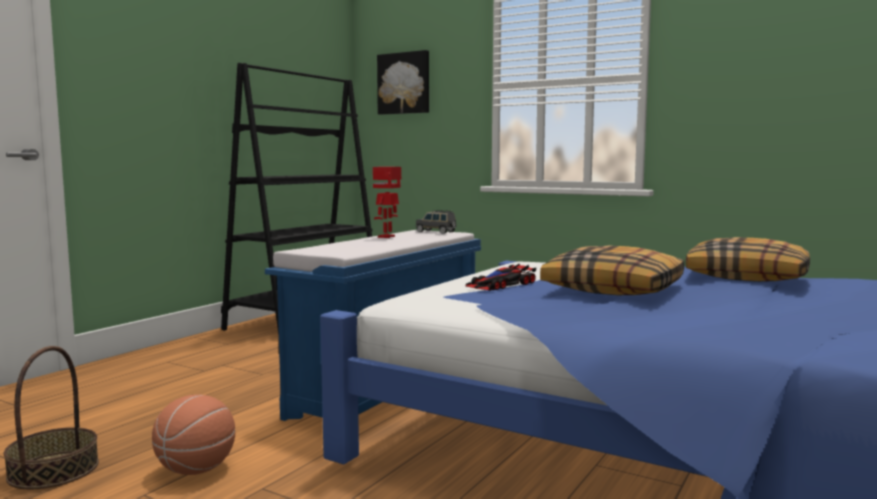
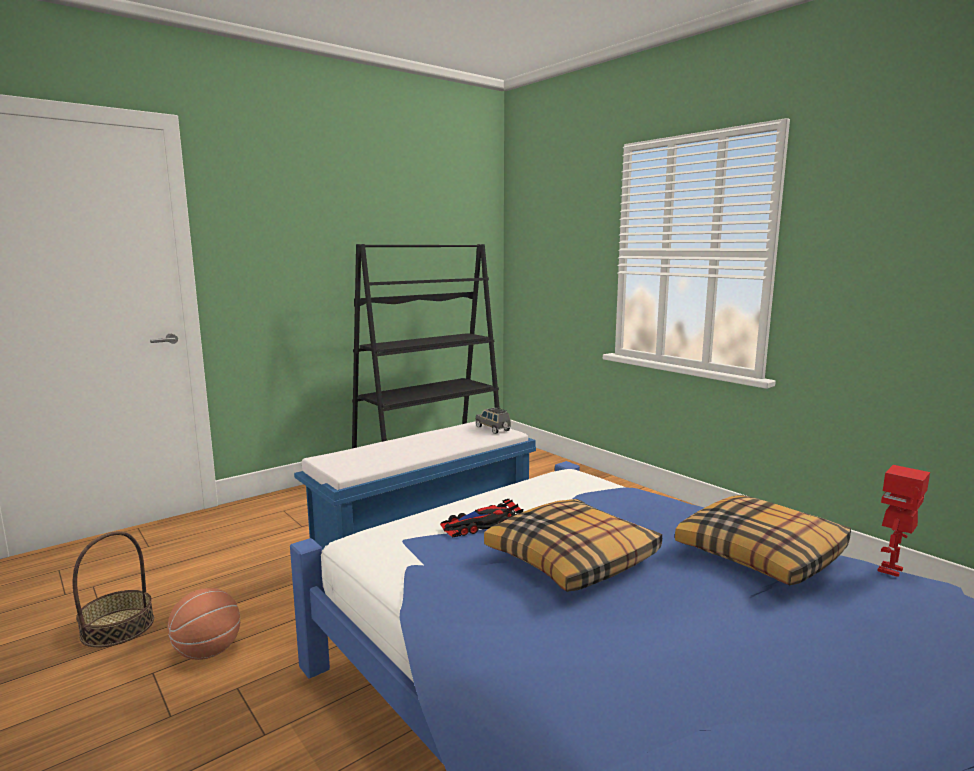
camera: 20 degrees right, 5 degrees up
(387, 237) = (434, 436): toy robot -> toy robot (891, 570)
(404, 83) = (543, 243): picture -> none

